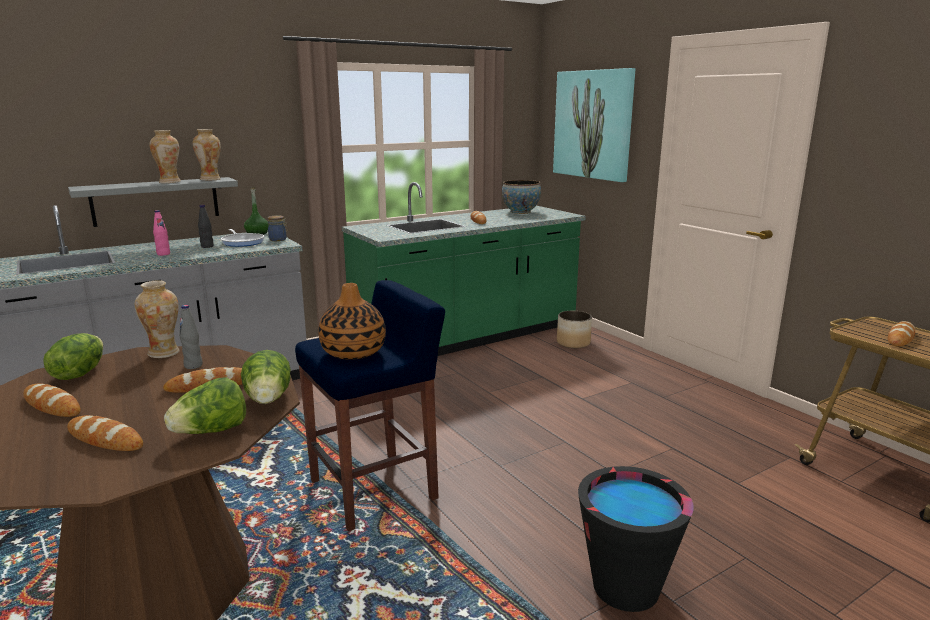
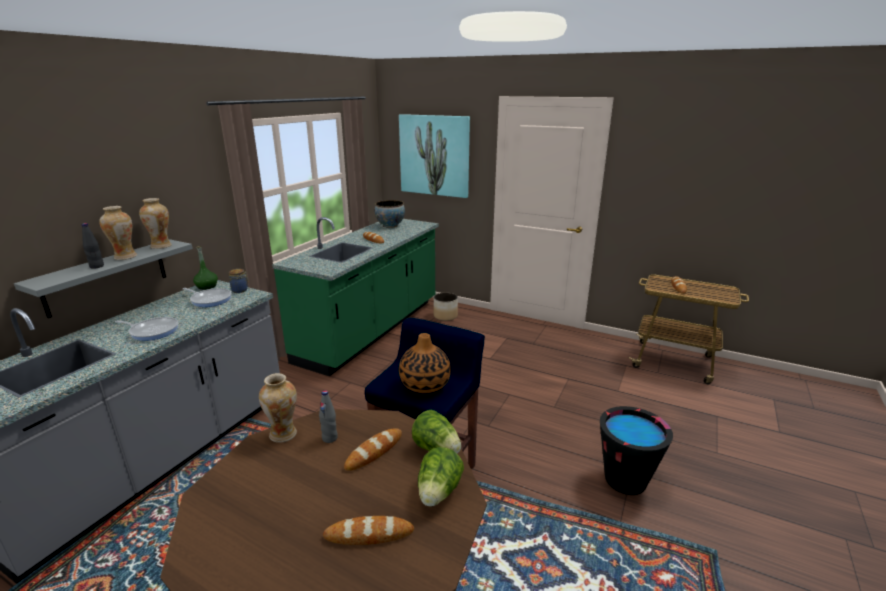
camera: 30 degrees left, 5 degrees up
(52, 405) = (267, 523): bread -> none
(79, 373) = (236, 482): lettuce -> none
(163, 254) = (152, 331): pink bottle -> frying pan
(207, 246) = (183, 312): black bottle -> black bottle (97, 266)

